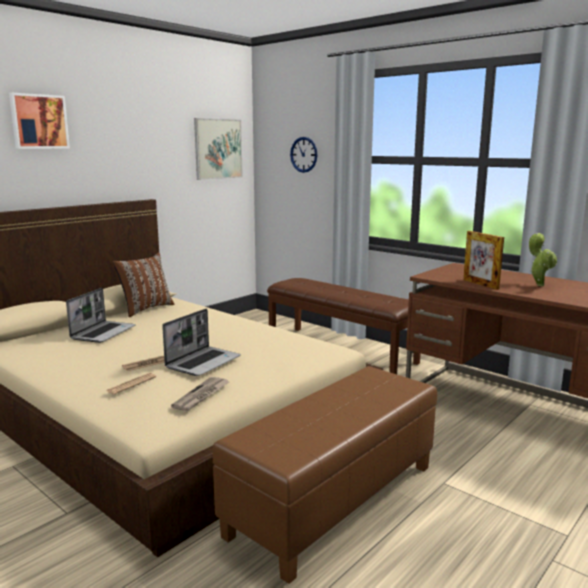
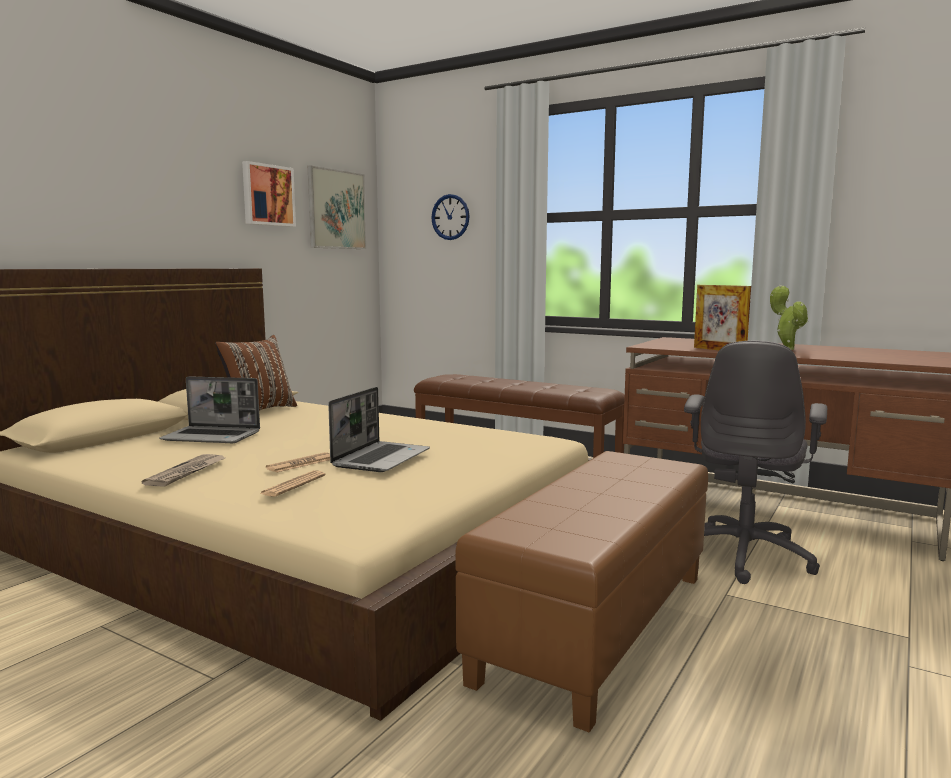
camera: 10 degrees left, 5 degrees down
(39, 121) = (107, 147): picture -> picture (267, 195)
(103, 333) = (213, 436): laptop -> laptop turned 90 degrees clockwise
(202, 396) = (403, 492): newspaper -> newspaper (187, 472)
(476, 450) = (744, 555): none -> grey office chair

